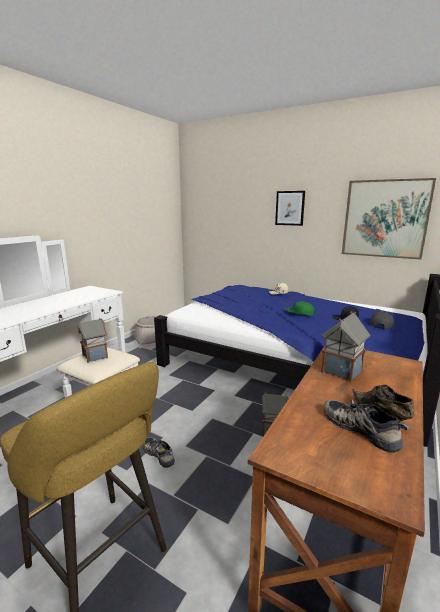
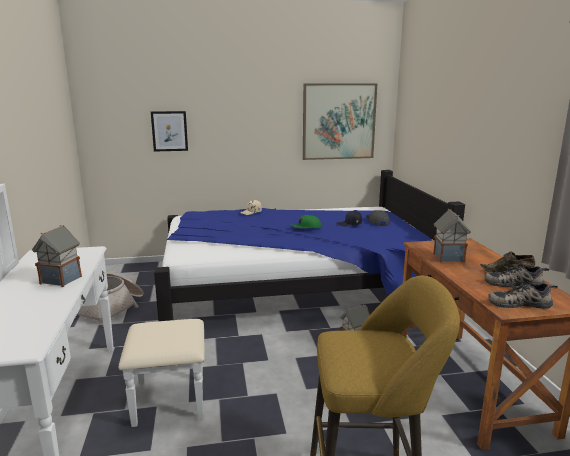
camera: 40 degrees left, 0 degrees up
(95, 356) = (158, 334): toy house -> toy house (61, 279)
(159, 454) = (294, 406): shoe -> shoe (519, 303)
(290, 208) = (240, 112): picture -> picture (169, 131)

